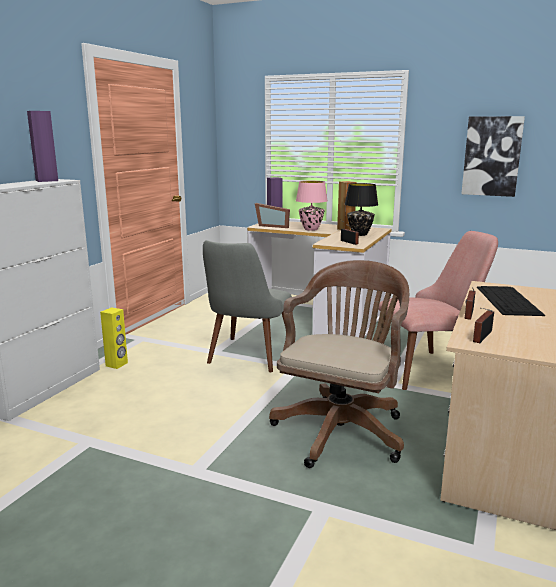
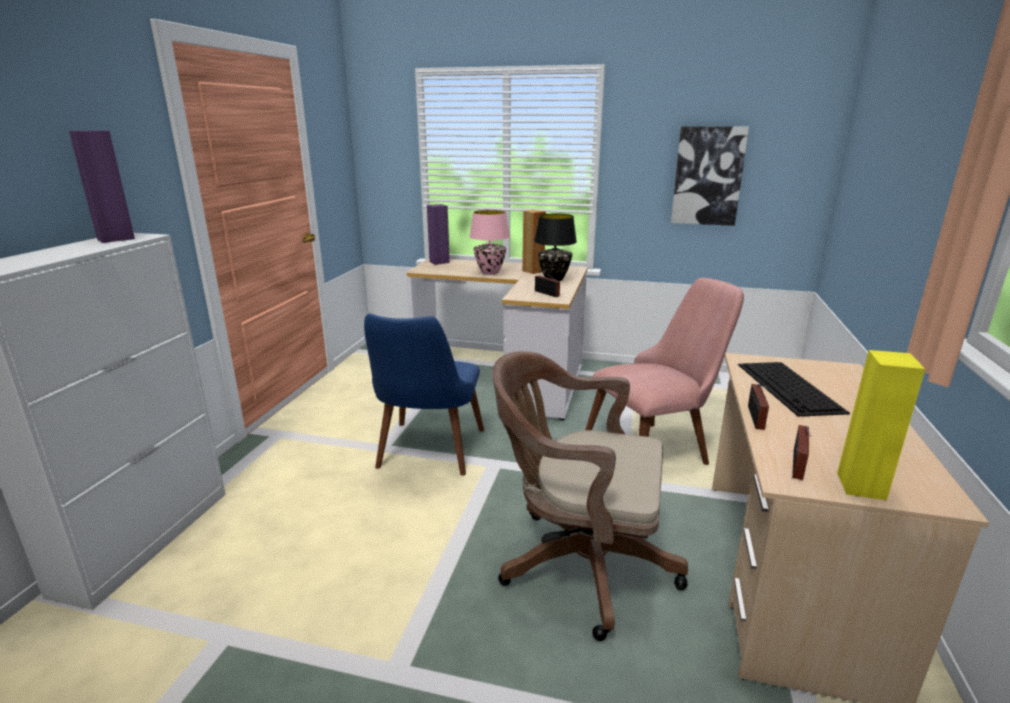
camera: 10 degrees left, 5 degrees up
(117, 364) = (249, 482): yellow speaker -> yellow speaker (862, 486)
(247, 359) = (427, 456): grey chair -> blue chair
(273, 226) = (440, 269): picture frame -> none
(342, 428) = (578, 563): brown office chair -> brown office chair turned 90 degrees counterclockwise

